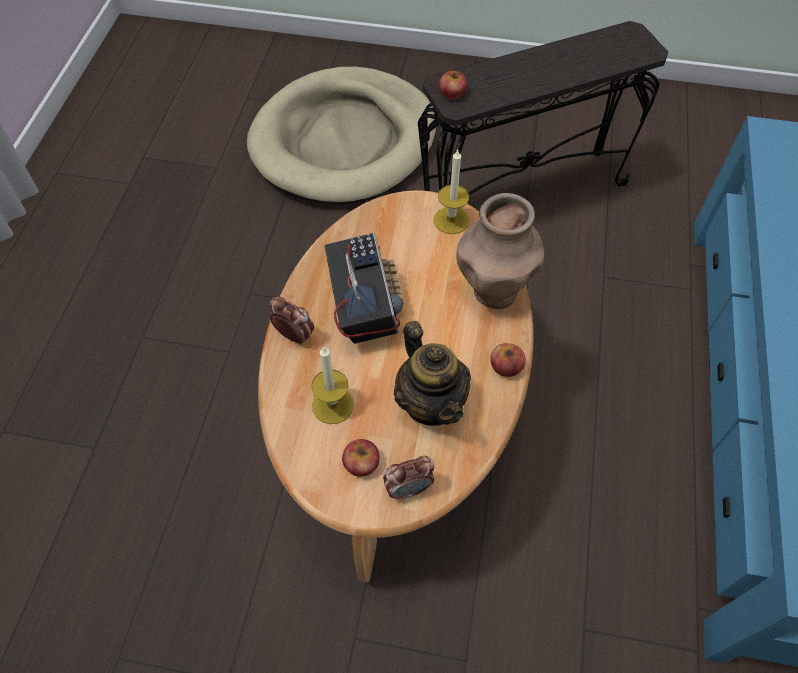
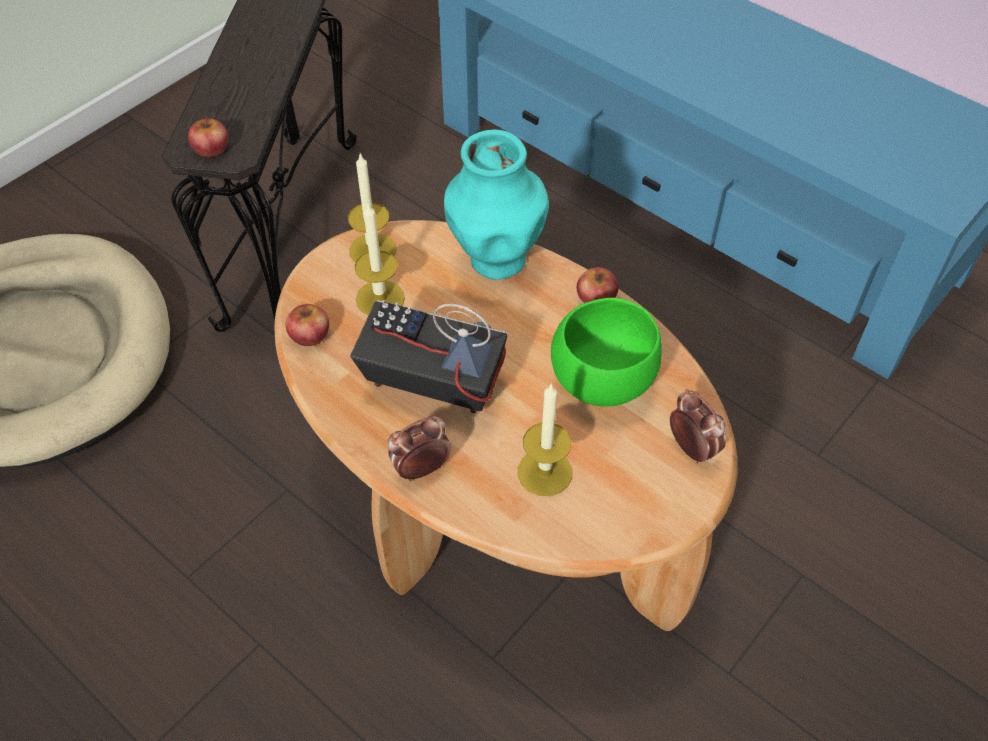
camera: 60 degrees left, 5 degrees down
(361, 463) = (636, 477): apple -> apple (309, 334)
(408, 488) = (691, 448): alarm clock -> alarm clock turned 45 degrees counterclockwise
(413, 245) = (380, 298): none -> candle
(431, 403) = (600, 380): teapot -> green bowl
(494, 290) = (496, 261): brown vase -> turquoise vase

